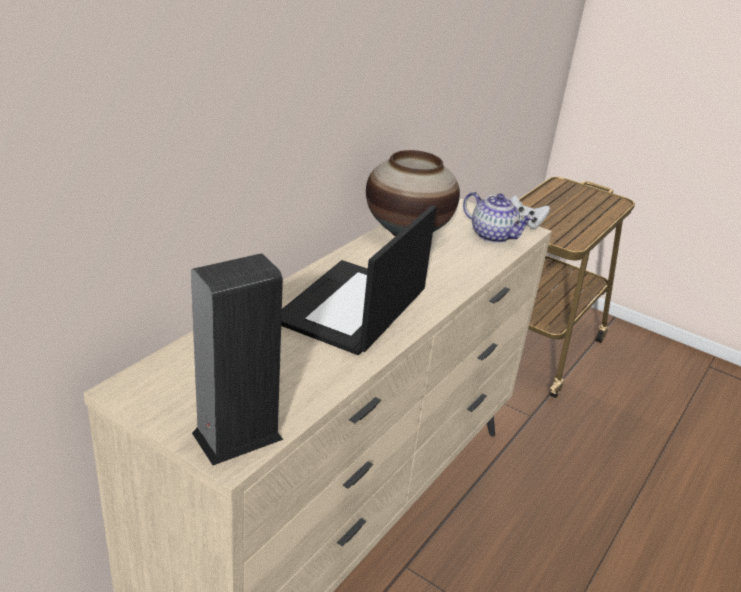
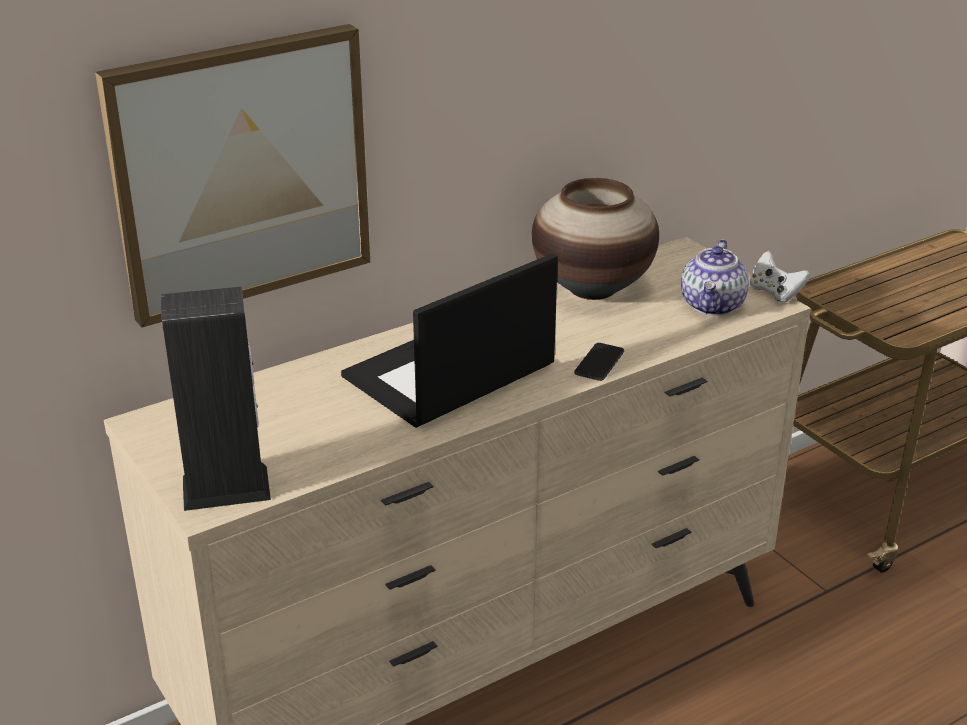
camera: 25 degrees right, 0 degrees up
(189, 155) = (241, 172): none -> picture
(451, 285) = (599, 363): none -> phone
(493, 235) = (713, 305): teapot -> teapot turned 45 degrees clockwise

